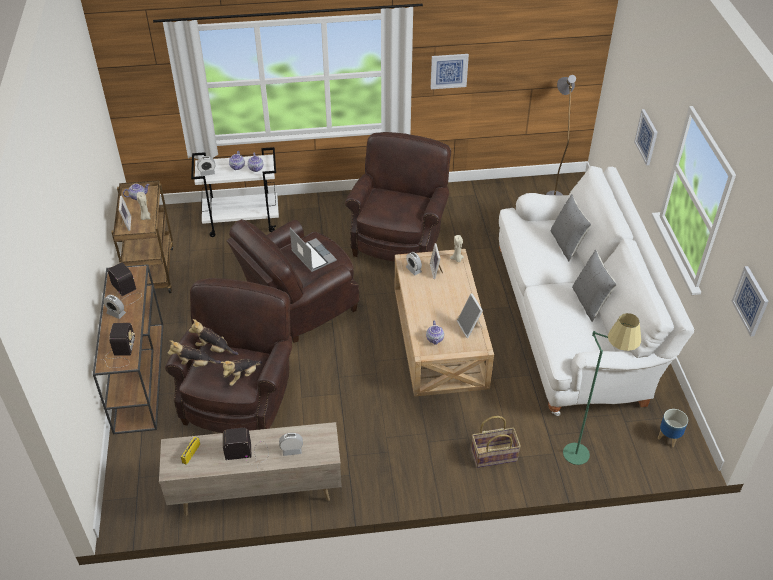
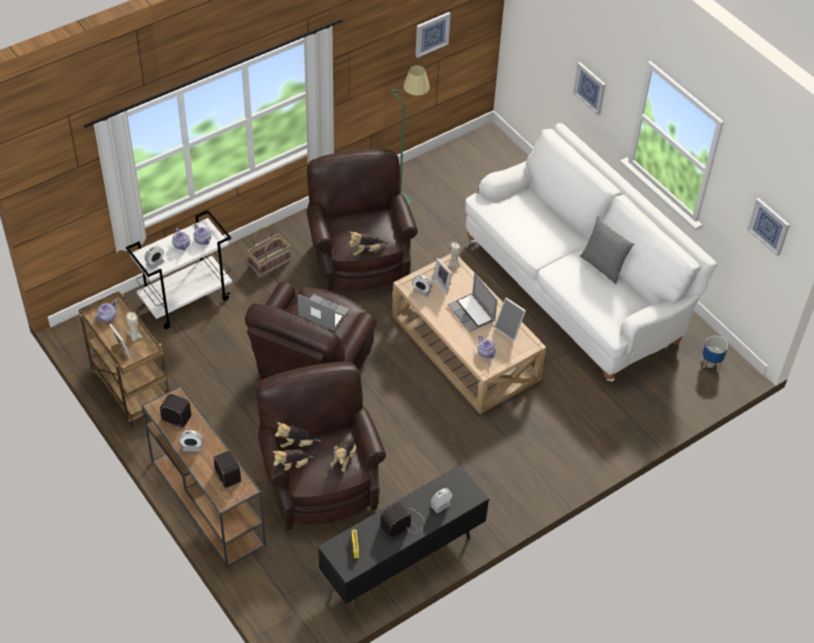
camera: 30 degrees left, 5 degrees up
(257, 493) = (402, 560): beige tv stand -> black tv stand
(386, 221) = (366, 250): none -> plush toy
(445, 302) = (472, 313): none -> laptop
(449, 70) = (363, 71): picture -> picture (432, 34)
(494, 454) = (581, 438): basket -> basket (269, 263)
(552, 193) = (475, 156): grey floor lamp -> none
(566, 244) = (549, 215): grey pillow -> none
(586, 449) = (652, 401): green floor lamp -> green floor lamp (405, 195)

